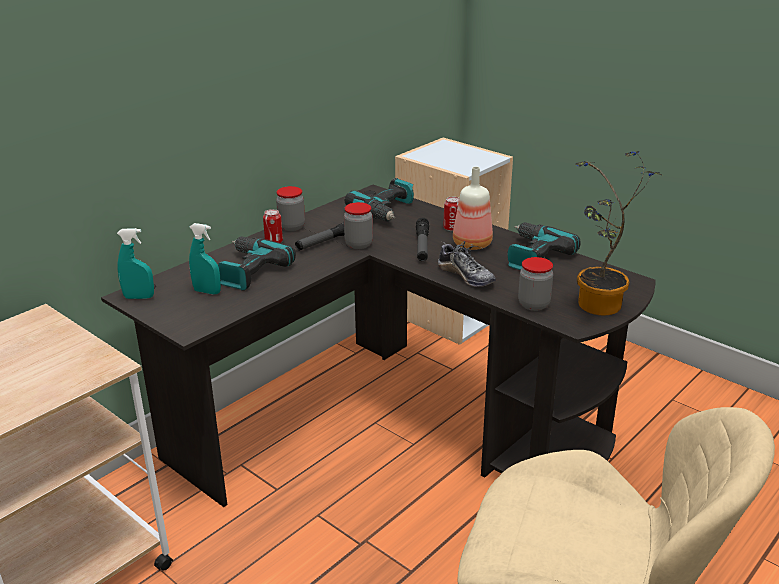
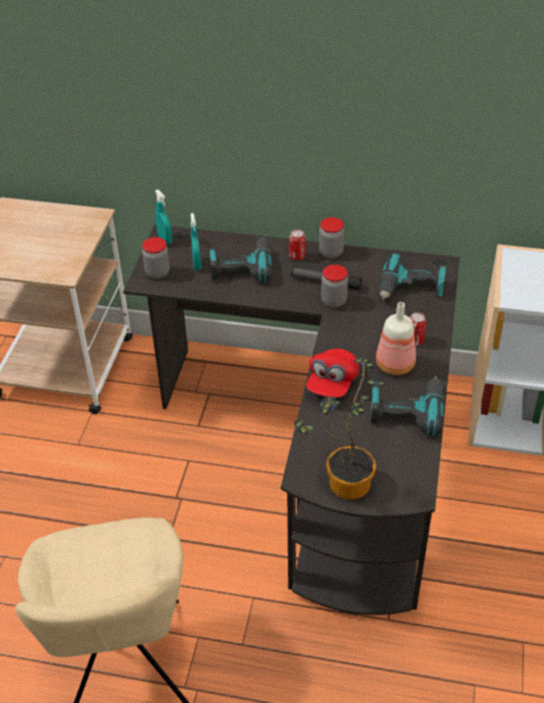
camera: 60 degrees right, 15 degrees up
(422, 245) = (364, 336): flashlight -> none
(466, 276) = (332, 383): shoe -> red cap
(533, 304) = (316, 441): jar -> jar (157, 272)

